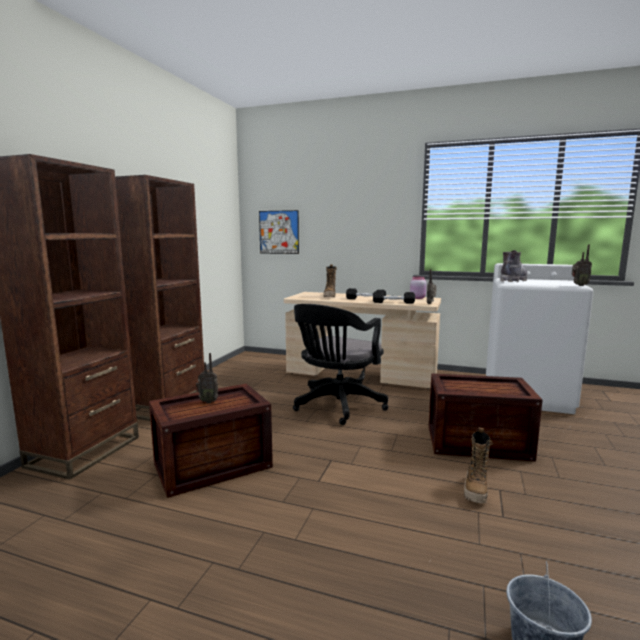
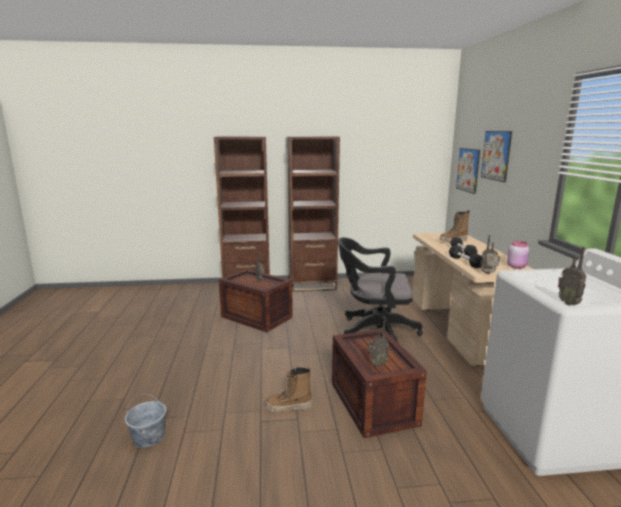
camera: 65 degrees right, 5 degrees up
(327, 213) = (495, 155): none -> picture
(504, 391) = (376, 364): none -> radio
(513, 281) = (550, 274): grey boot -> none

